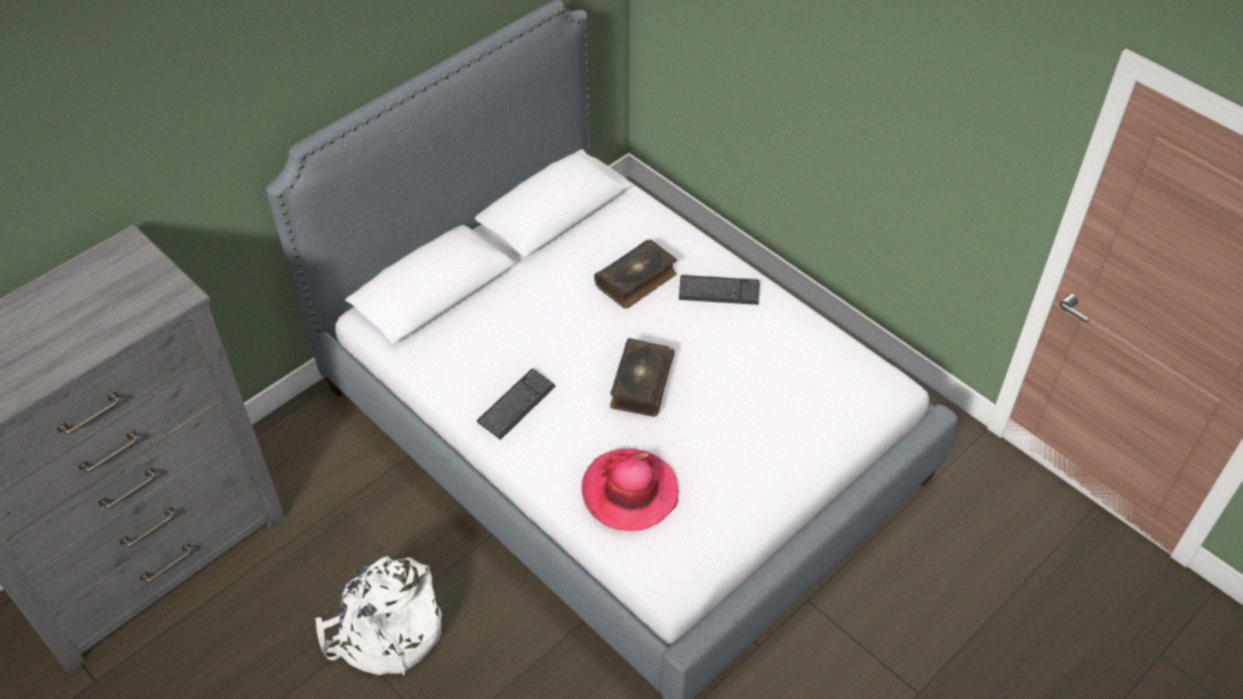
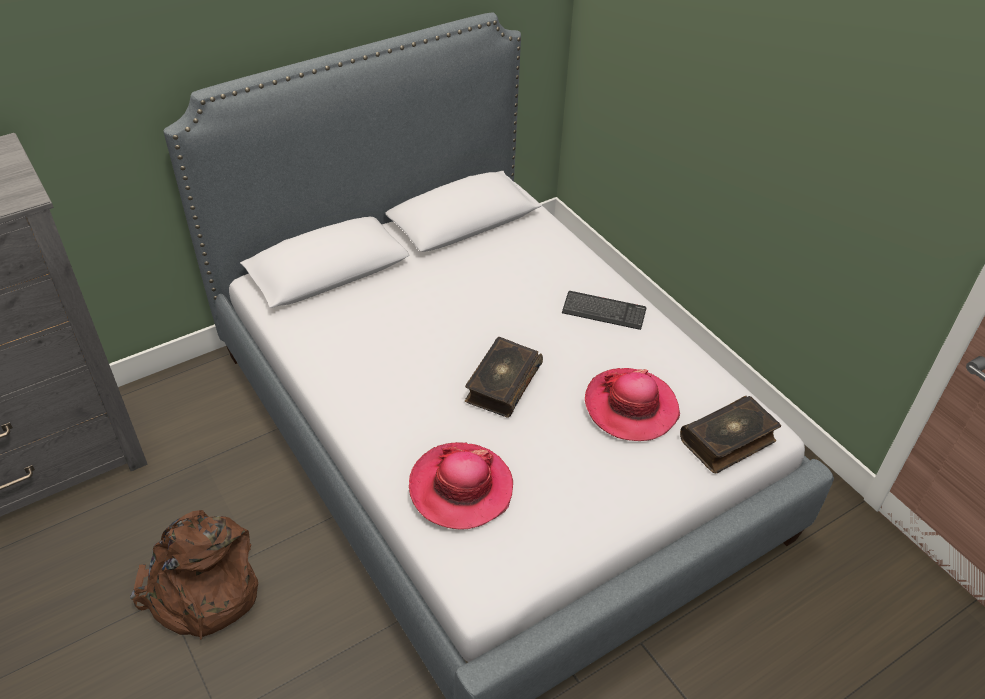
camera: 10 degrees right, 5 degrees down
(385, 632) = (202, 591): white backpack -> brown backpack
(516, 405) = (372, 384): keyboard -> none
(637, 280) = (525, 290): book -> book (728, 441)
(765, 385) = (631, 407): none -> hat

